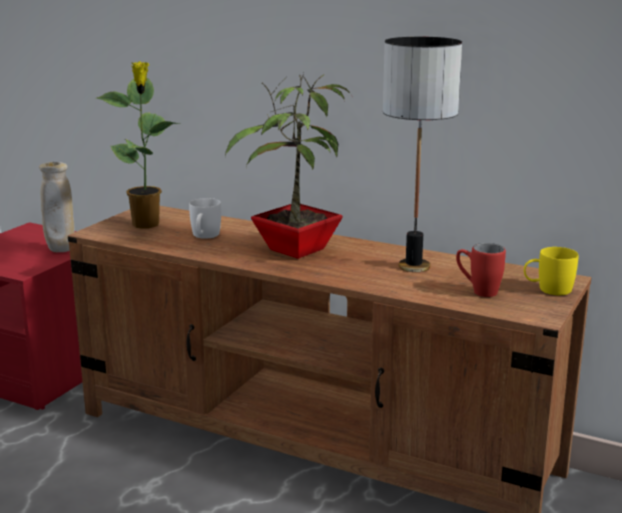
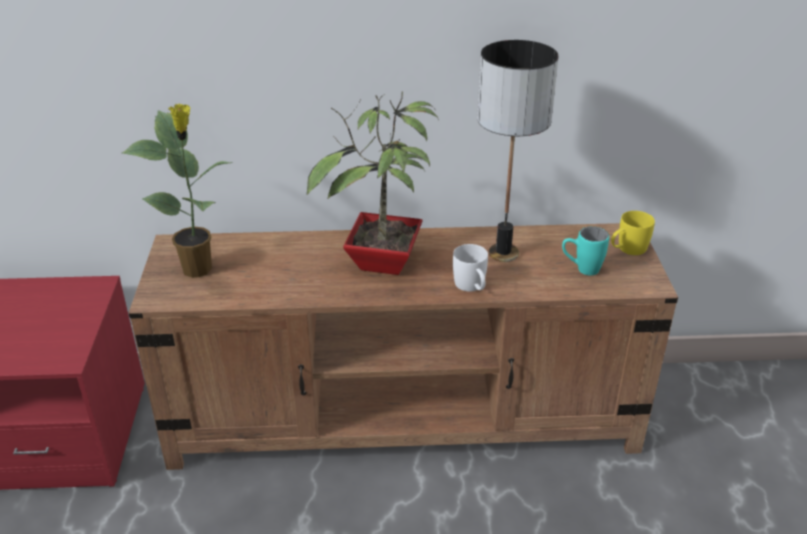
camera: 30 degrees left, 15 degrees up
(61, 250) = (77, 312): beige vase -> none
(204, 236) = (277, 269): white mug -> white mug (471, 287)
(477, 291) = (581, 269): red mug -> turquoise mug

